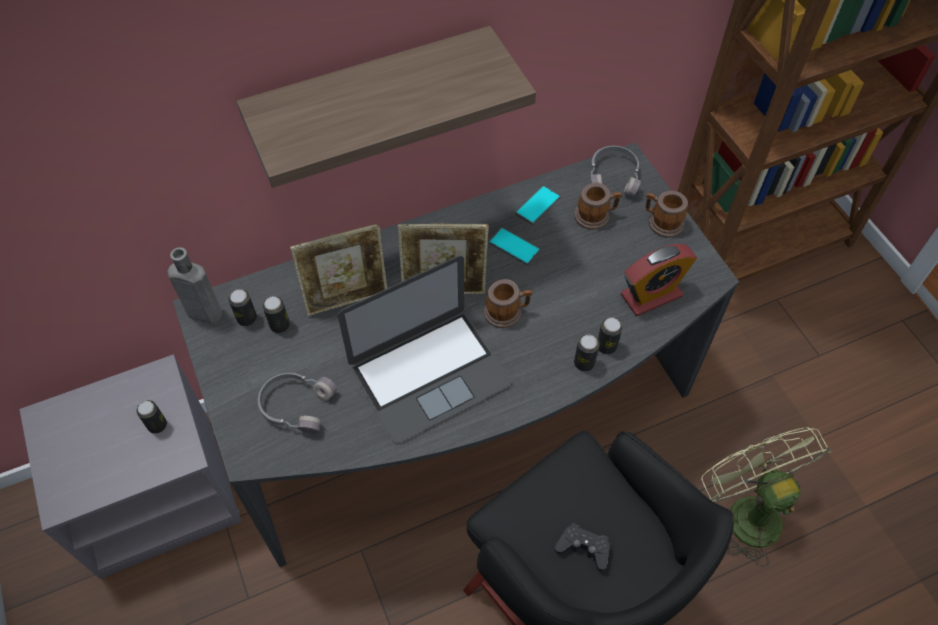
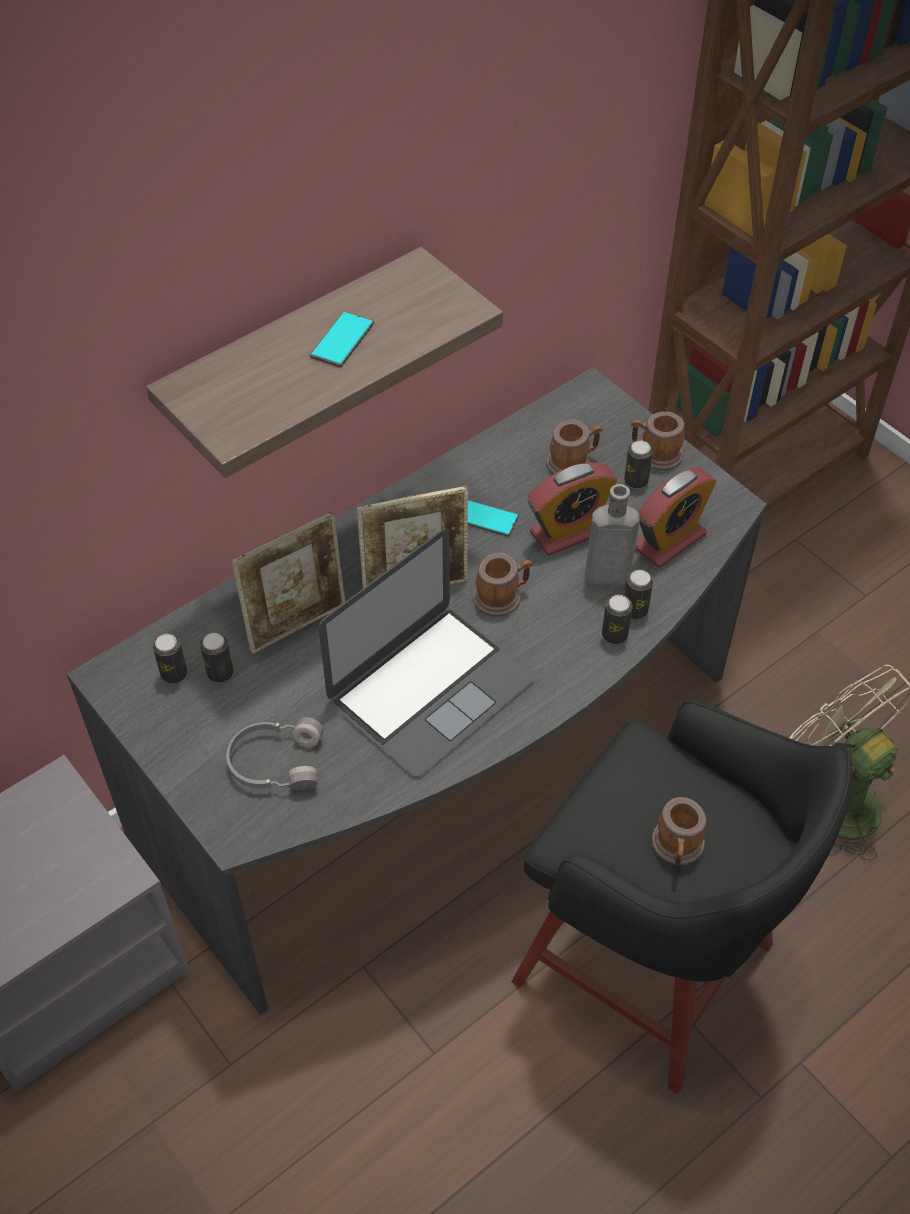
camera: 15 degrees left, 5 degrees down
(157, 425) = (73, 846): can -> can (636, 480)
(202, 312) = (112, 679): grey bottle -> grey bottle (604, 576)
(537, 206) = (498, 464): phone -> phone (342, 340)
(574, 271) = (568, 532): none -> alarm clock
(583, 548) = (677, 848): black game controller -> mug
(614, 176) = (580, 412): grey headphones -> none

